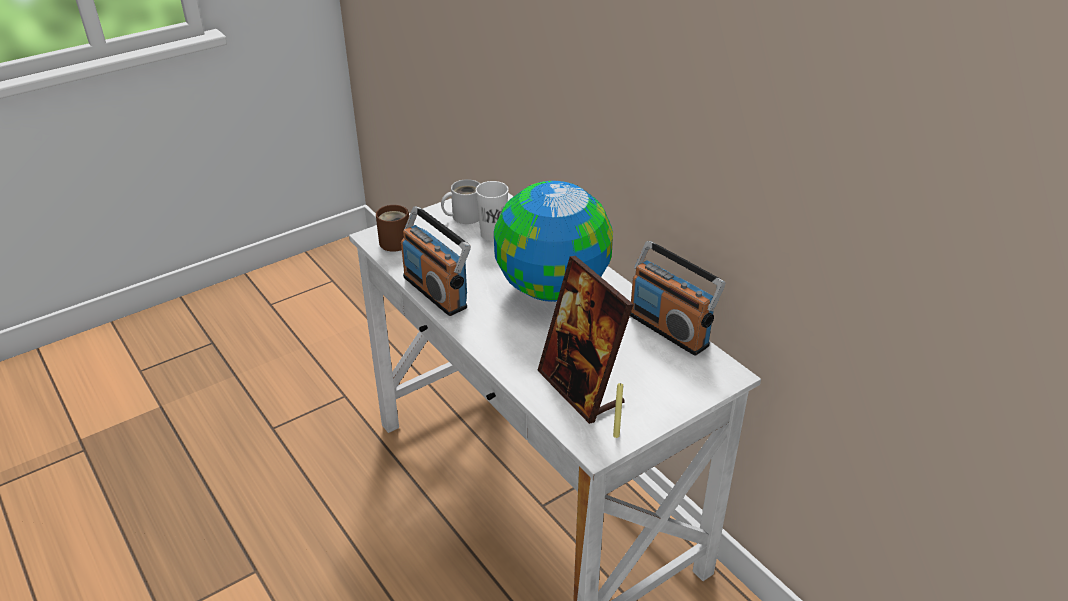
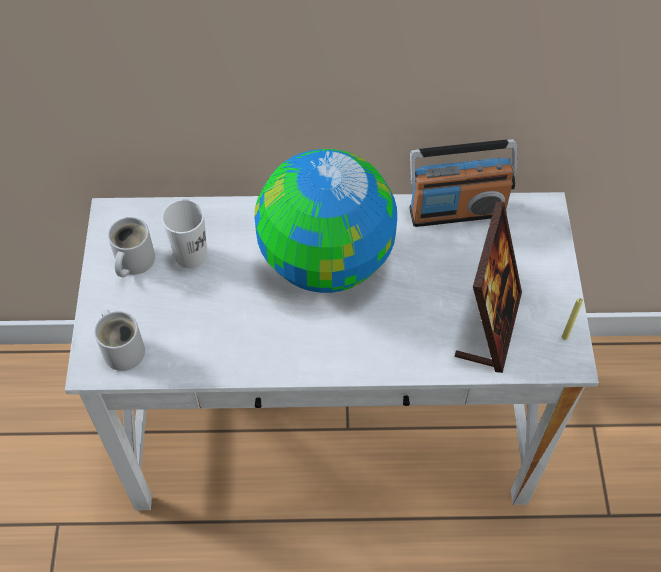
camera: 55 degrees left, 20 degrees up
(397, 241) = (123, 348): brown mug -> white mug
(436, 291) = (248, 361): radio -> none
(581, 389) = (488, 326): picture frame -> picture frame turned 75 degrees counterclockwise

